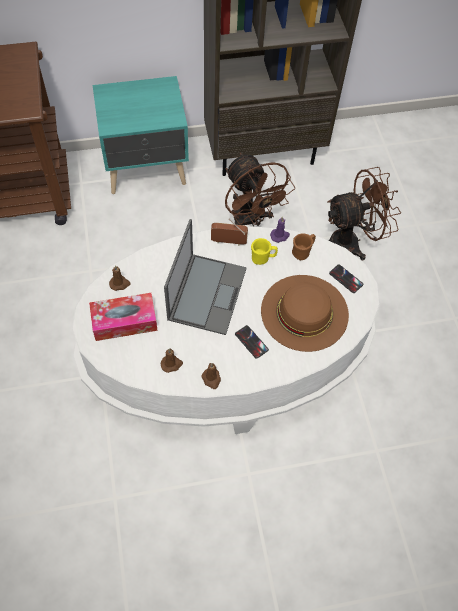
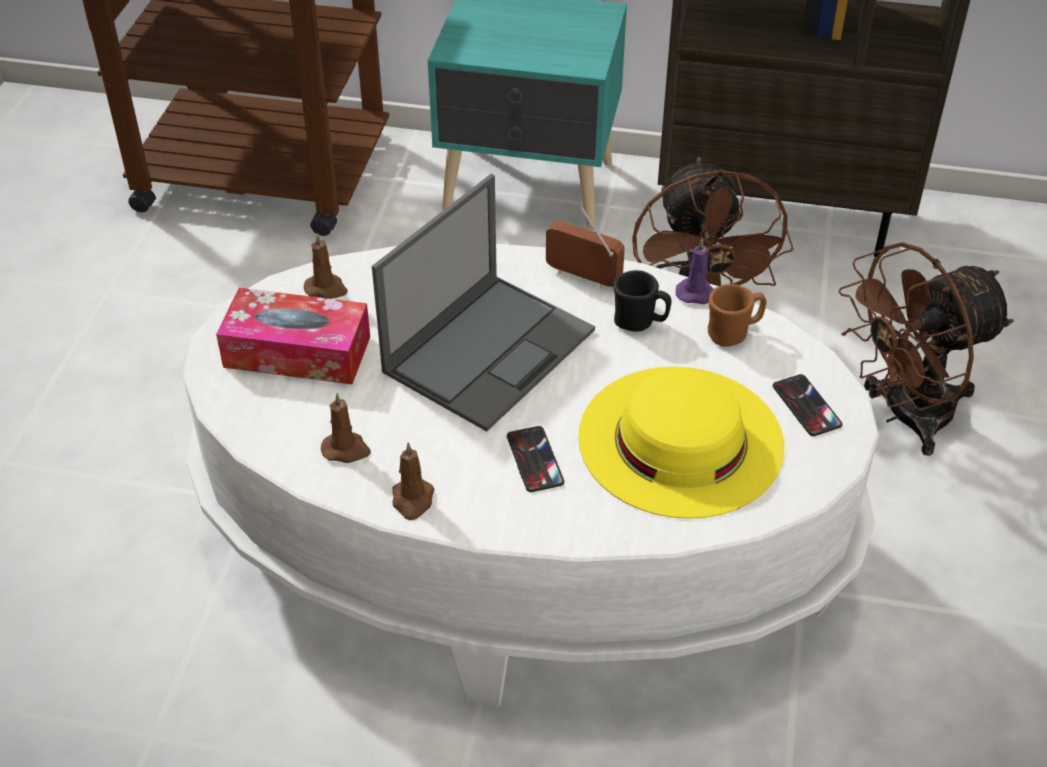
camera: 25 degrees right, 15 degrees down
(263, 258) = (640, 322): yellow mug -> black mug
(304, 312) = (680, 439): brown hat -> yellow hat
(351, 242) = (904, 416): brown fan -> brown fan turned 150 degrees clockwise

